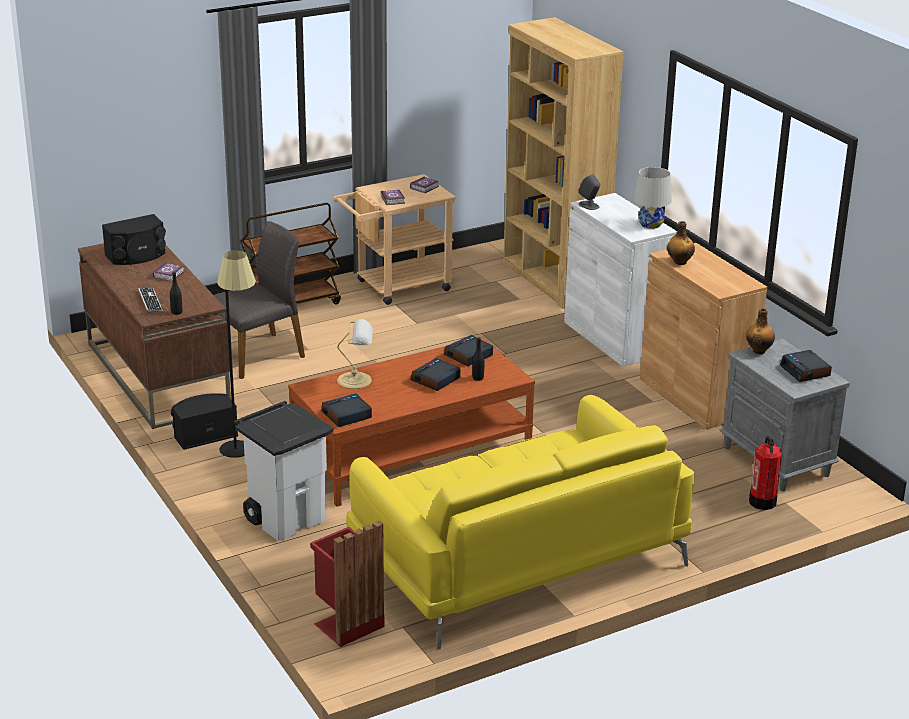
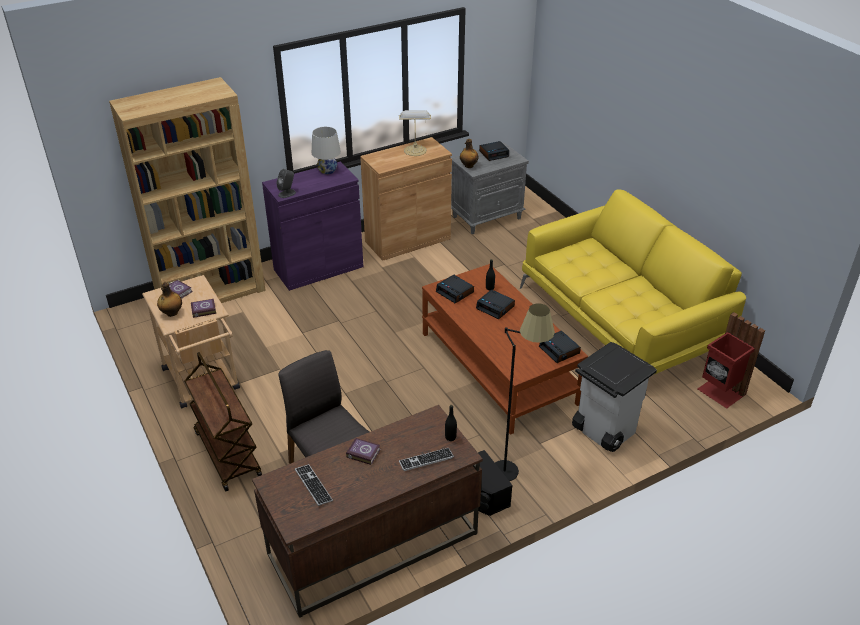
camera: 90 degrees left, 10 degrees up
(136, 255) = (313, 485): black speaker -> keyboard
(356, 380) = (502, 347): table lamp -> table lamp (415, 150)
(614, 338) = (318, 268): white cabinet -> purple cabinet
(679, 262) = (394, 163): bottle -> bottle (171, 313)
(762, 502) = (534, 226): fire extinguisher -> none

